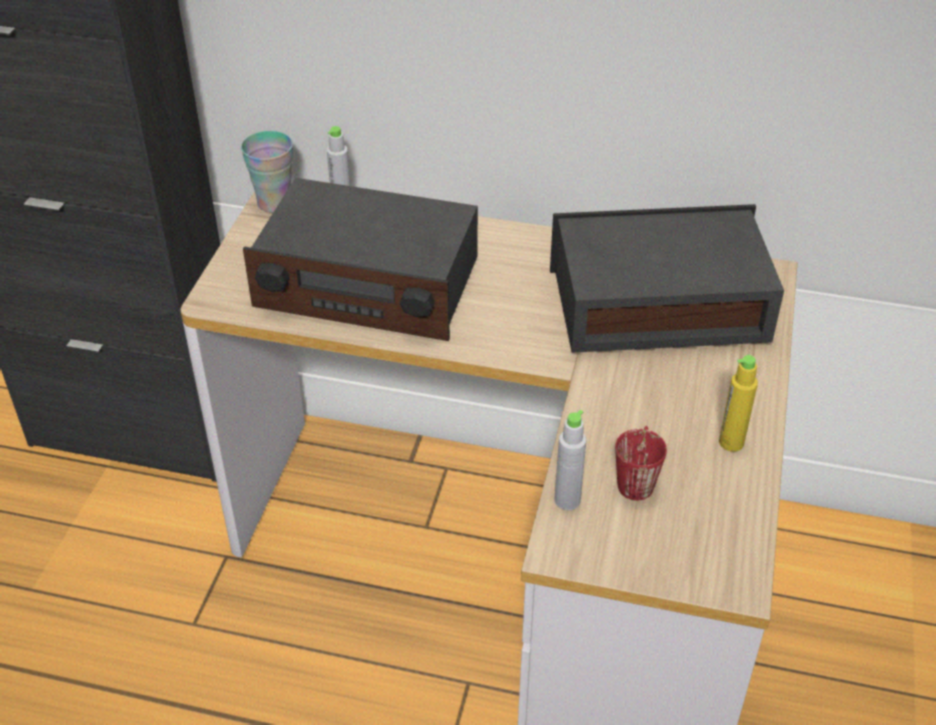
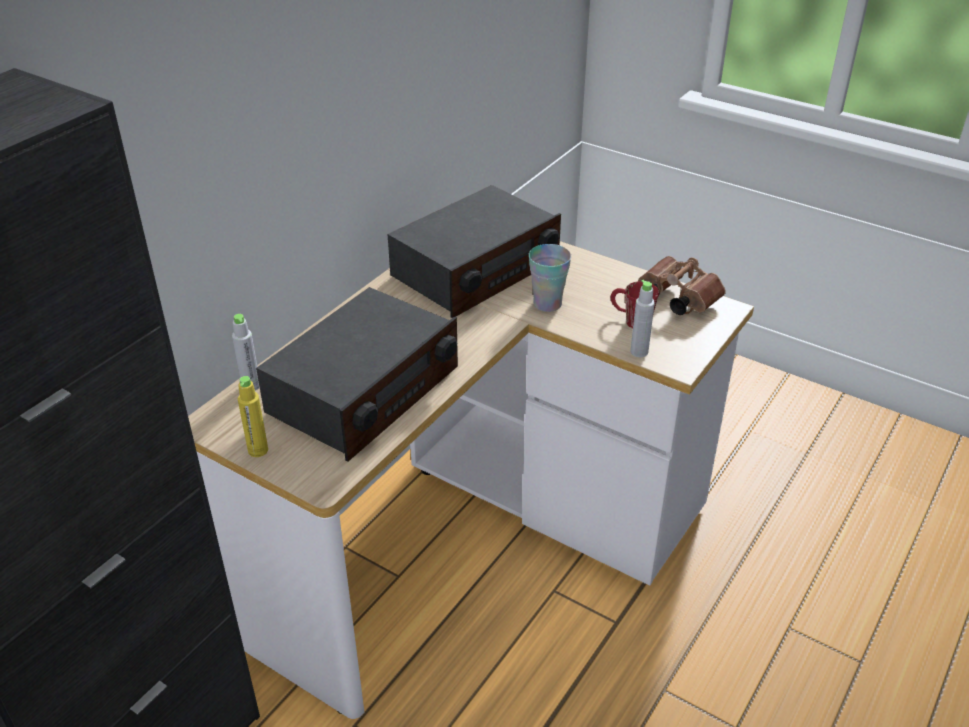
camera: 70 degrees left, 5 degrees down
(274, 203) = (210, 423): cup -> cup (547, 304)
(658, 304) = (475, 269): radio -> radio turned 150 degrees counterclockwise
(723, 517) = (675, 299): none -> brown binoculars
(731, 442) = (616, 279): yellow bottle -> yellow bottle (258, 450)

